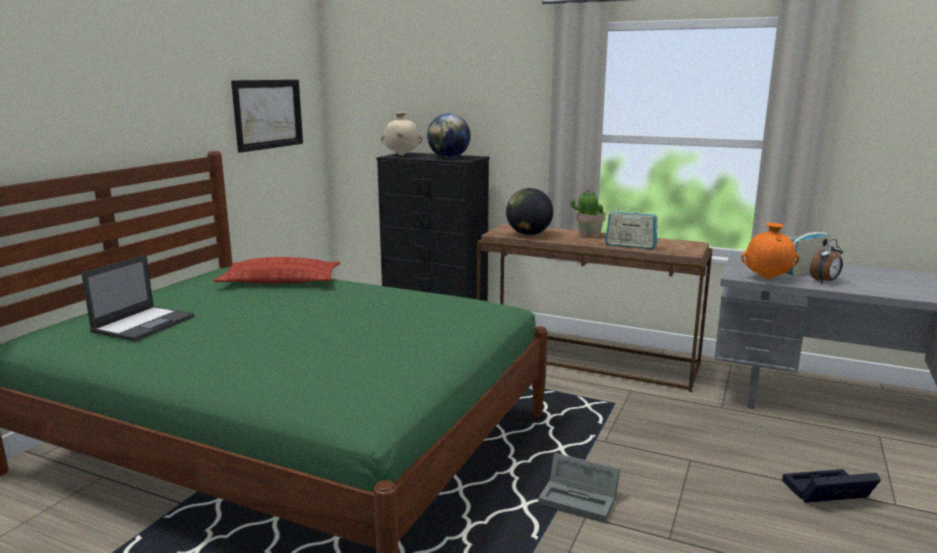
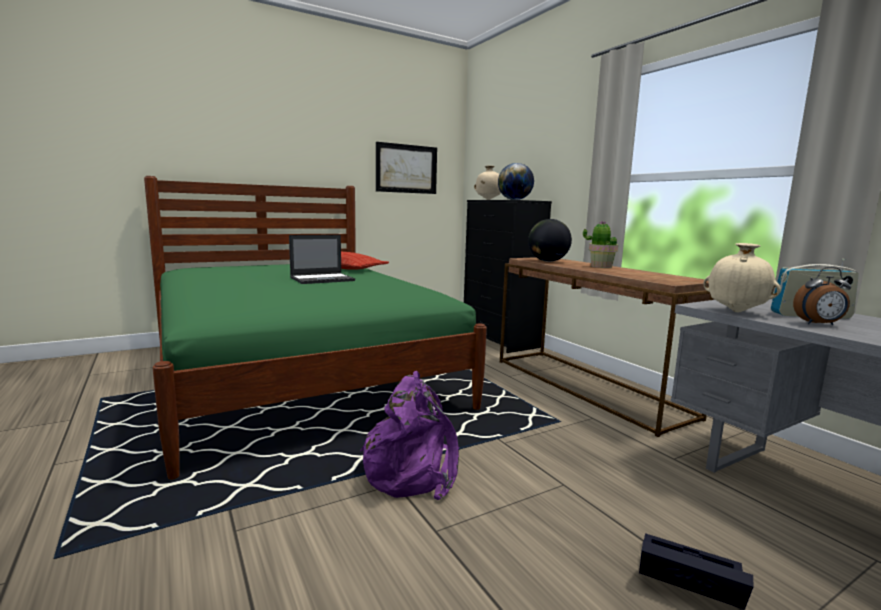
camera: 35 degrees right, 5 degrees down
(144, 324) = (228, 270): laptop -> laptop (323, 279)
(581, 499) = (413, 471): grey storage box -> purple backpack
(630, 246) = (620, 273): radio -> none
(767, 278) = (737, 312): orange vase -> beige vase

